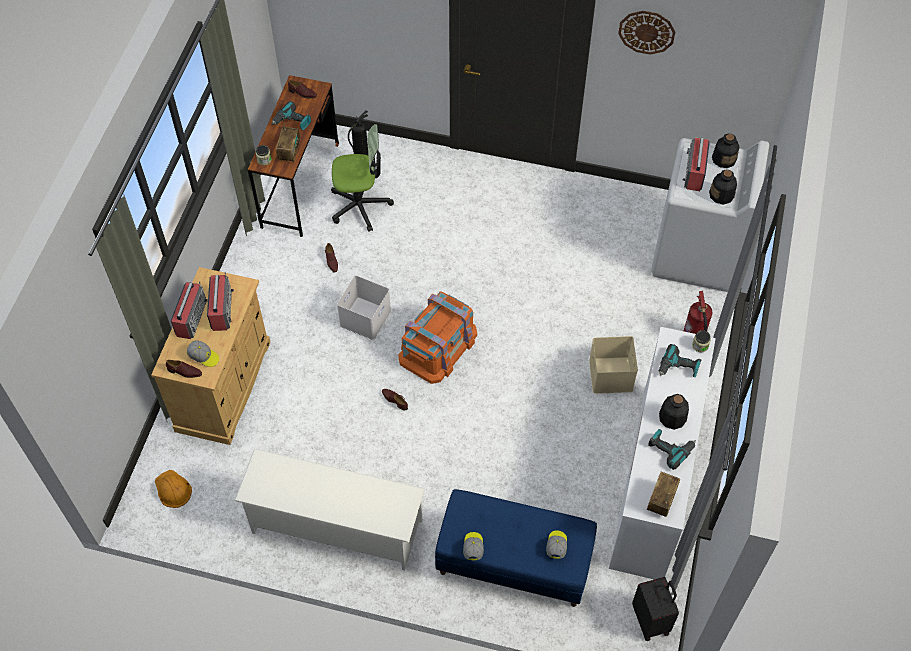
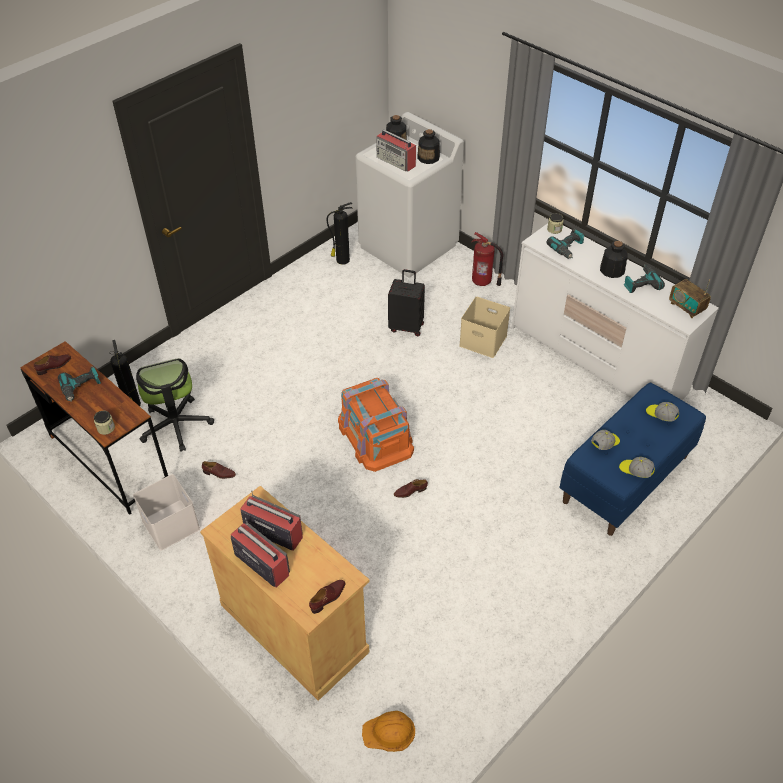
camera: 60 degrees left, 10 degrees down
(204, 357) = (321, 572): cap -> cap (605, 443)
(289, 152) = (116, 405): radio -> none
(335, 526) = (518, 597): white shoe rack -> none
(360, 205) = (176, 425): office chair -> office chair turned 135 degrees clockwise
(365, 317) = (303, 475): white storage box -> white storage box (169, 524)
(634, 212) = (342, 260): none -> fire extinguisher
(646, 32) = (289, 80): wall clock -> none
(651, 620) = (719, 415): black suitcase -> black suitcase (406, 327)

